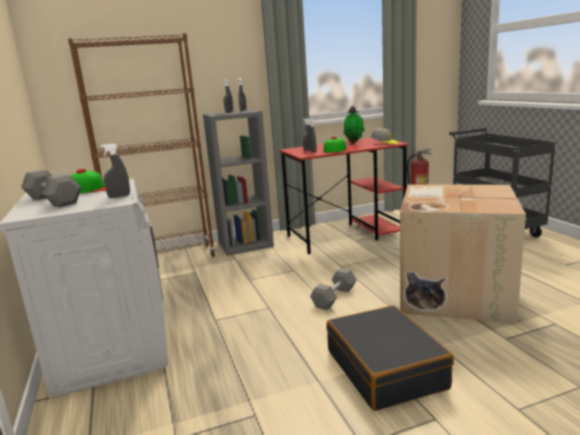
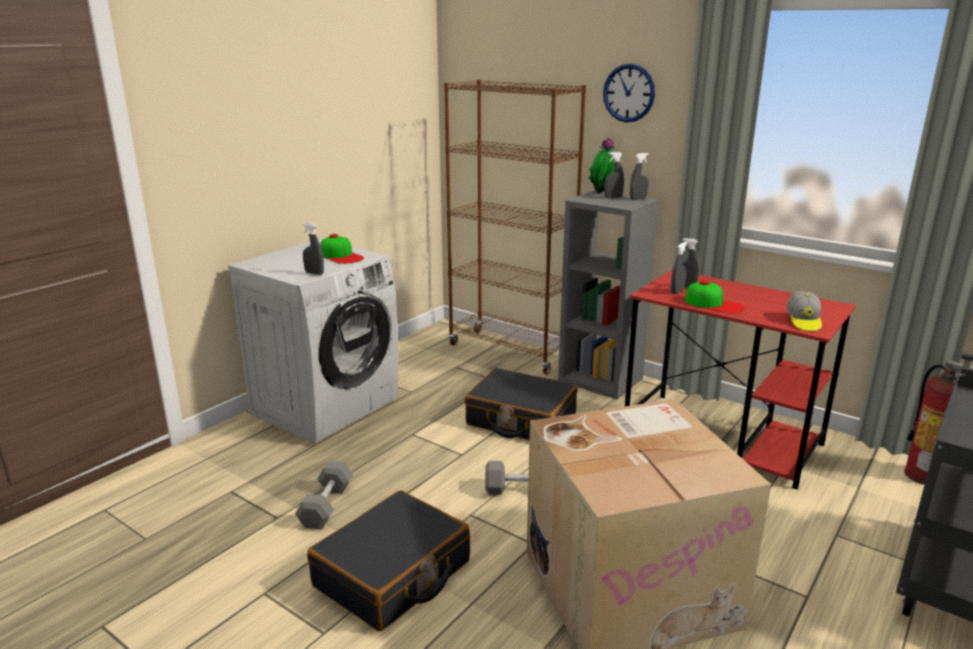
camera: 55 degrees right, 5 degrees up
(53, 200) = (295, 256): grey dumbbell -> grey dumbbell (326, 506)
(212, 41) = (629, 93): none -> wall clock
(254, 278) = (521, 420): none -> black suitcase
(354, 142) = (779, 301): potted plant -> potted plant (603, 192)

